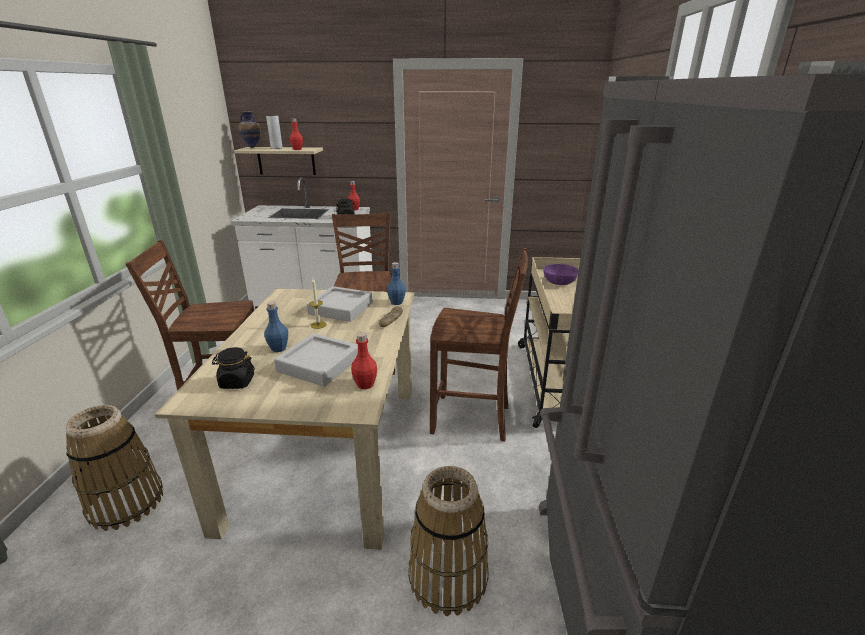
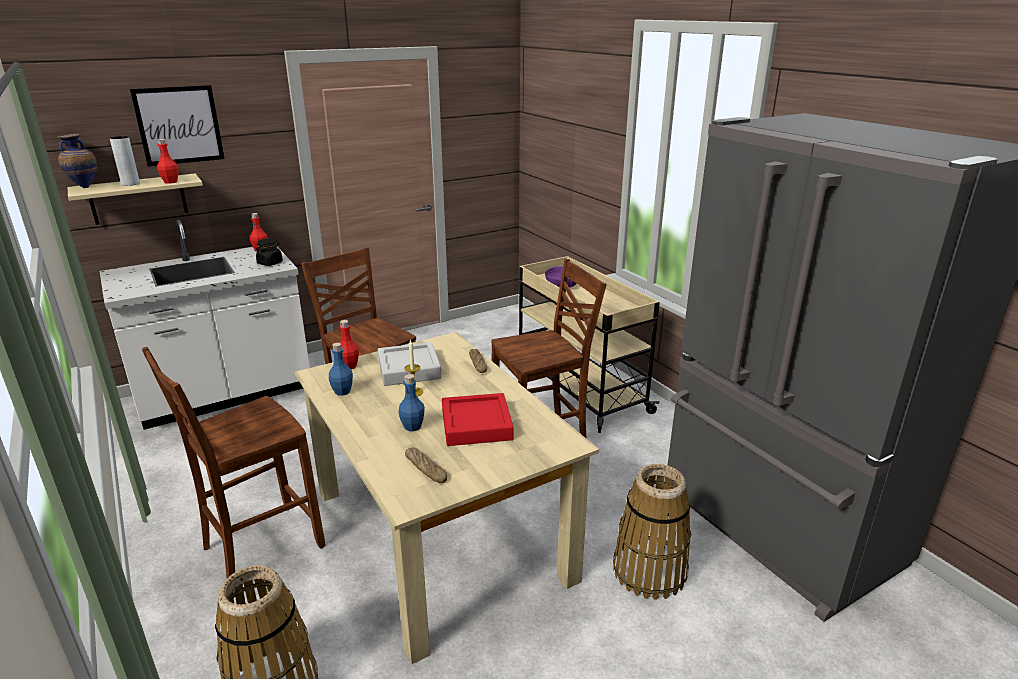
camera: 35 degrees left, 0 degrees up
(237, 382) = (426, 469): black jar -> bread
(315, 111) = (179, 125): none -> picture
(319, 364) = (476, 425): grey tray -> red tray
(365, 384) = (543, 425): red bottle -> red bottle (349, 366)
(396, 302) = (456, 346): blue bottle -> blue bottle (342, 391)

